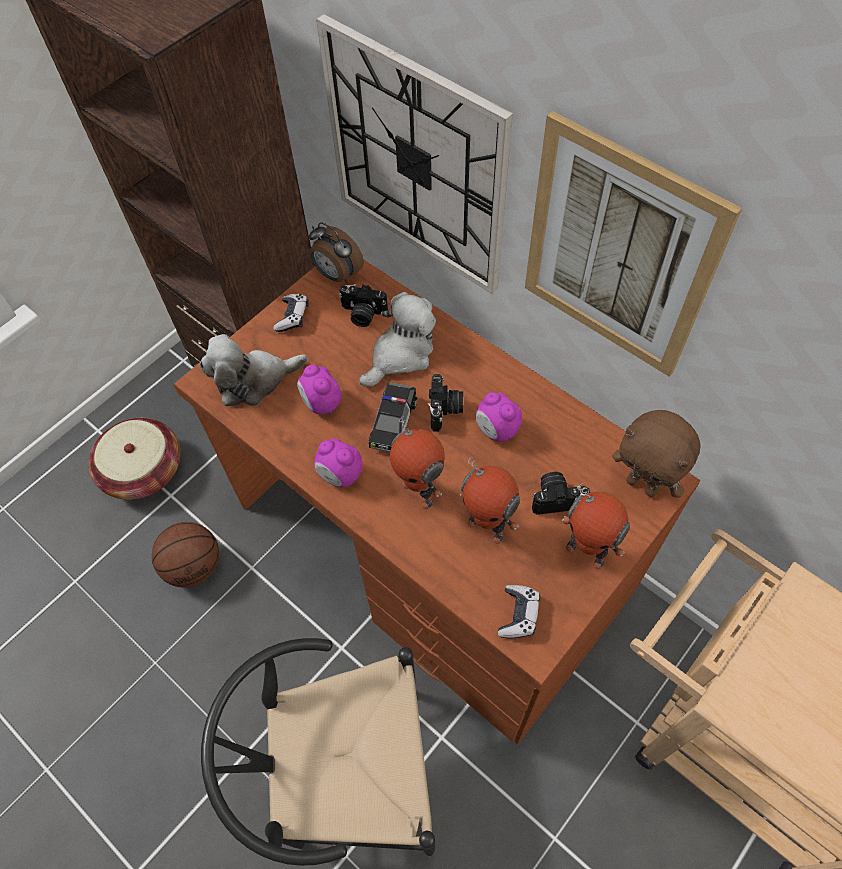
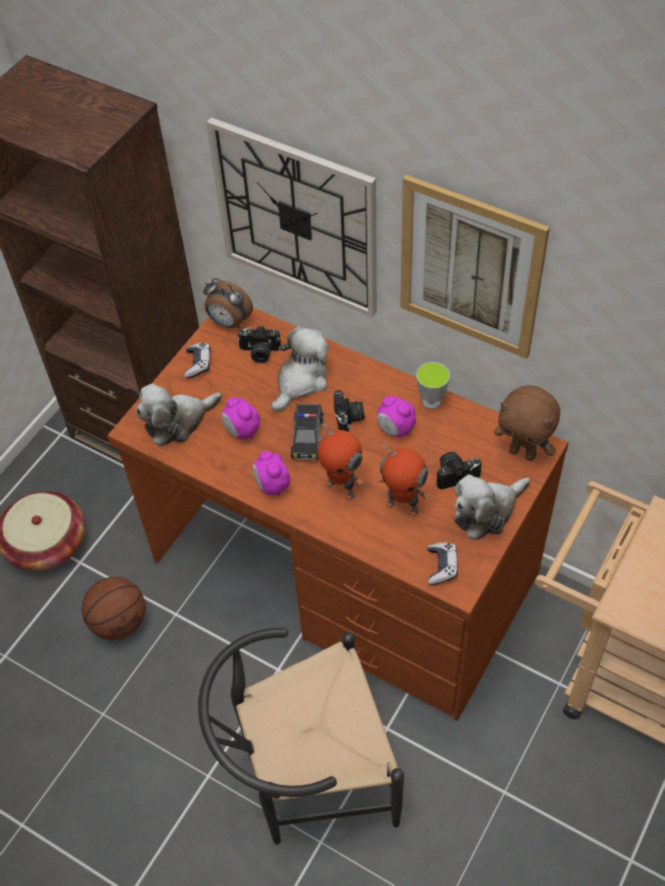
camera: 10 degrees left, 5 degrees down
(340, 475) = (272, 486): alarm clock -> alarm clock turned 45 degrees clockwise
(545, 403) = (431, 402): none -> cup
(586, 552) = (487, 511): toy robot -> plush toy

